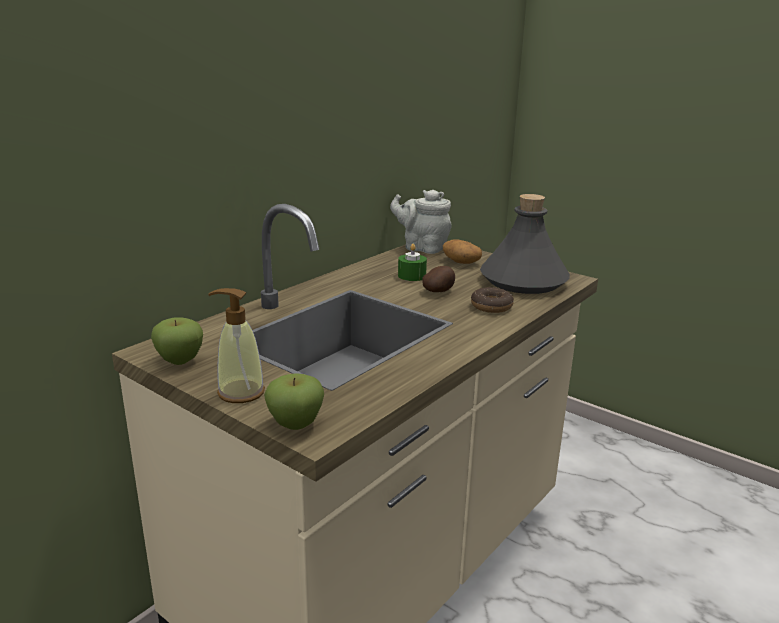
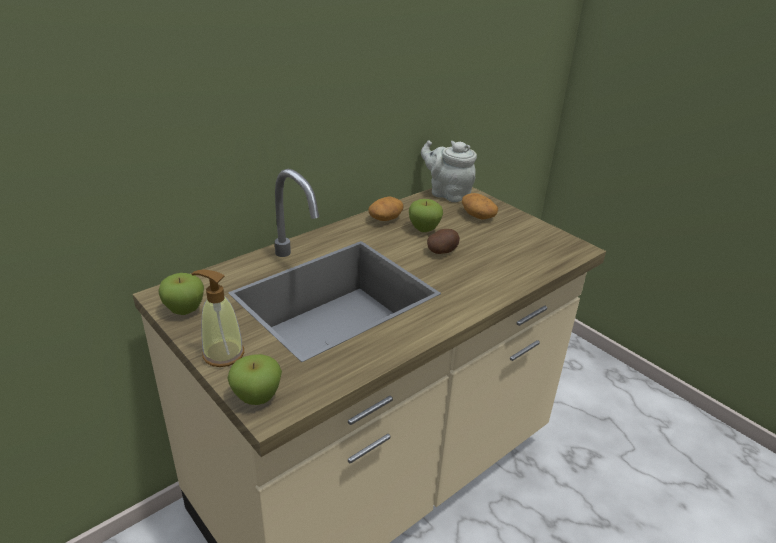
camera: 10 degrees right, 10 degrees up
(368, 271) = (385, 218): none -> potato
(412, 276) = (424, 229): green candle -> apple
(491, 306) = (485, 276): donut -> none
(524, 281) = (530, 247): grey bottle -> none

